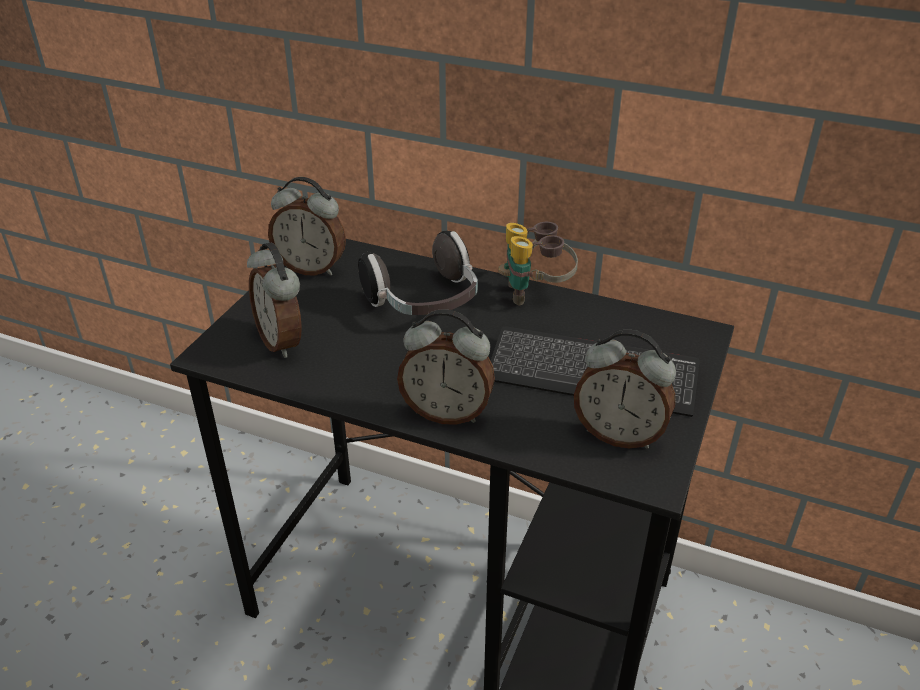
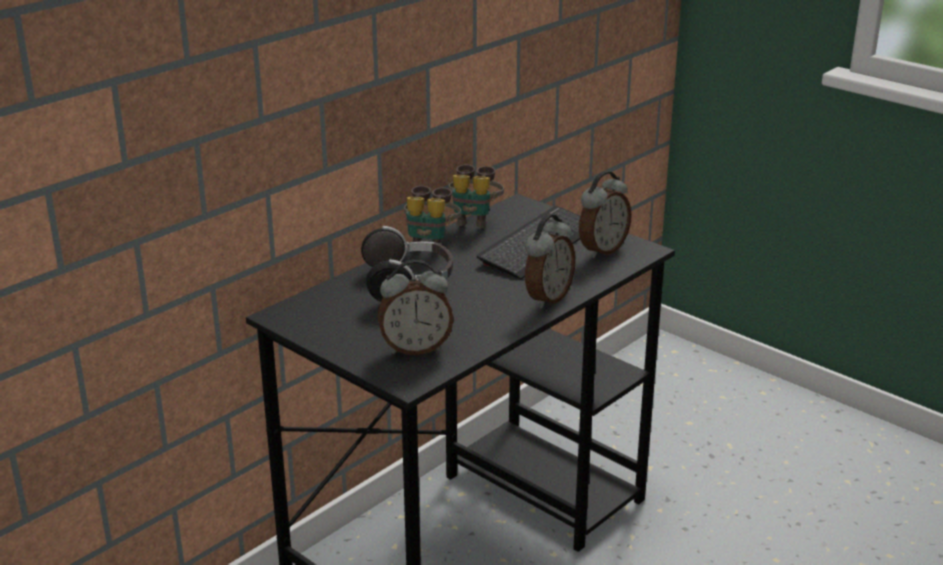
camera: 70 degrees left, 10 degrees down
(312, 268) = (313, 323): alarm clock -> none
(622, 309) = (474, 220): none -> binoculars

